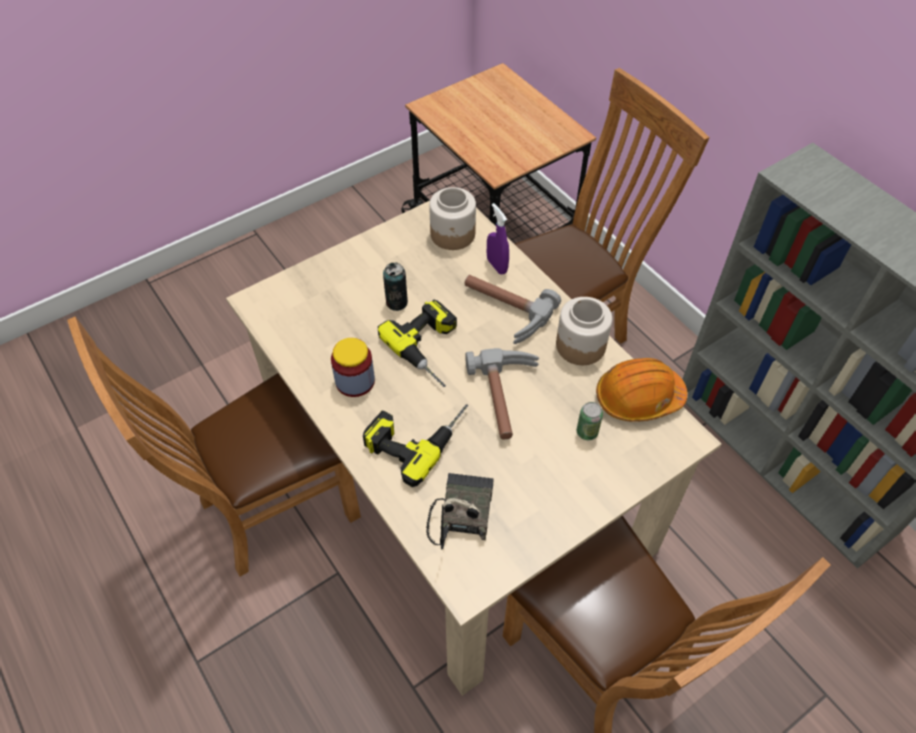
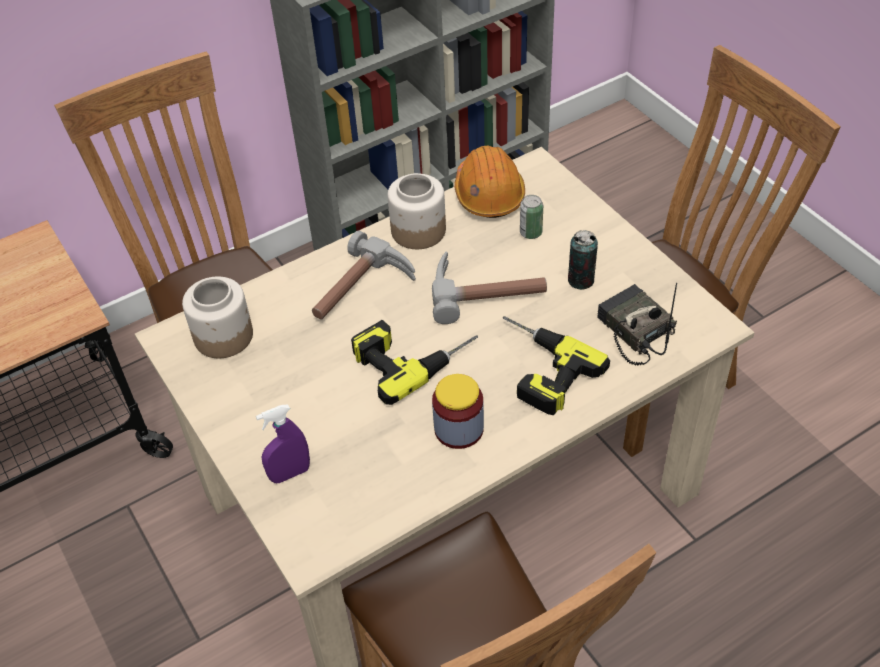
camera: 85 degrees left, 5 degrees down
(396, 302) = (334, 391): can -> can (580, 280)
(460, 513) = (633, 331): radio -> radio turned 45 degrees clockwise
(496, 266) = (287, 295): purple spray bottle -> purple spray bottle (290, 474)

